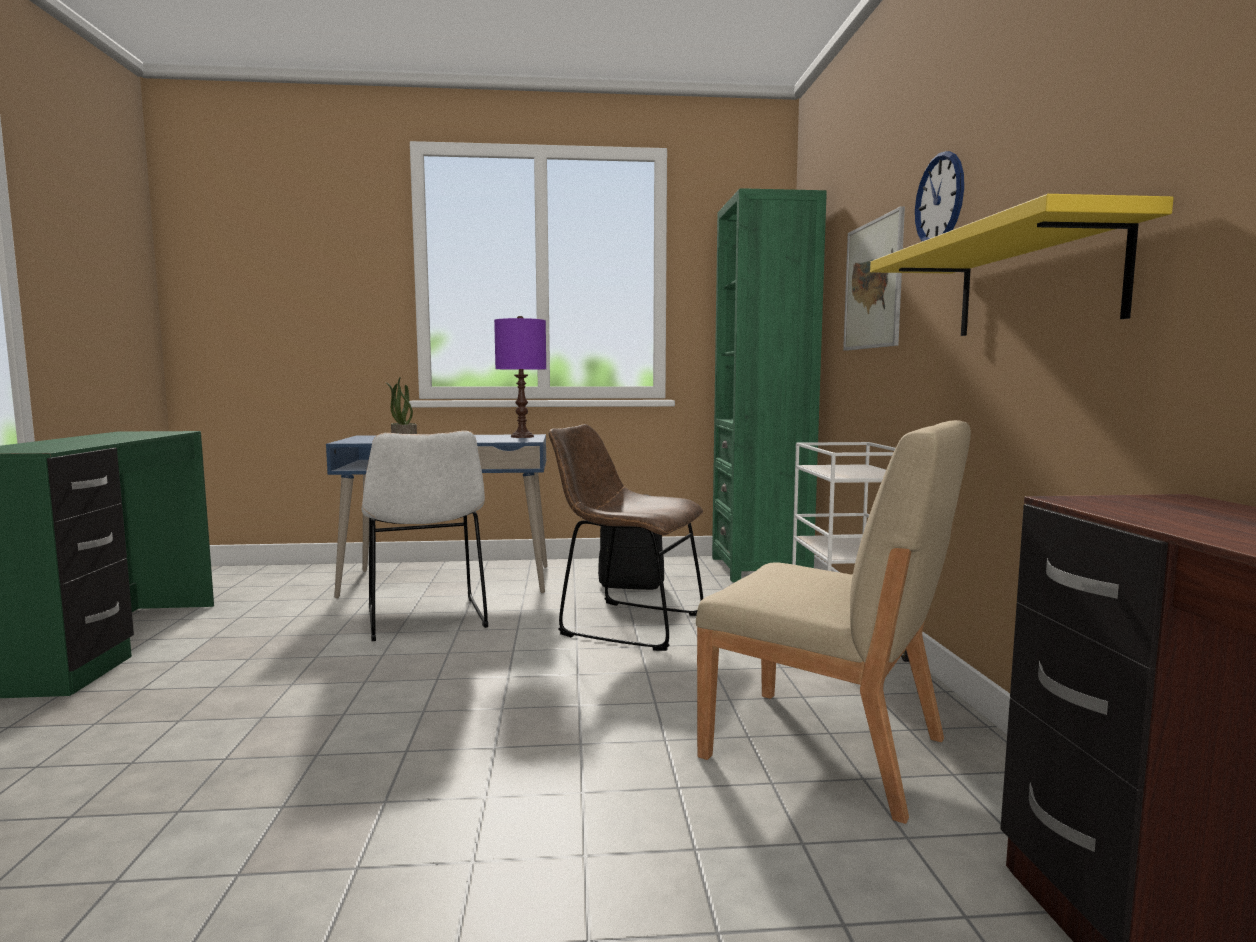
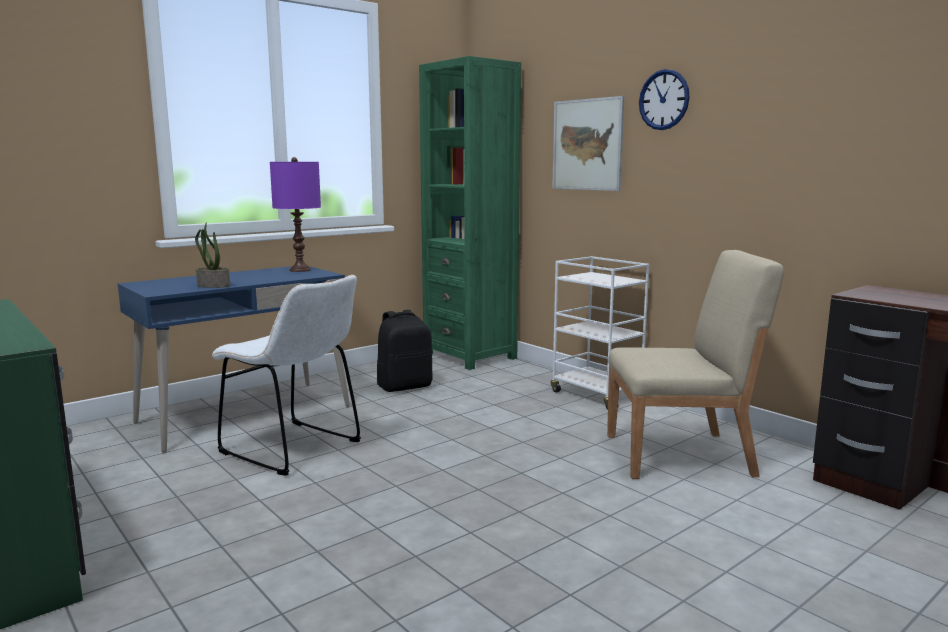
camera: 35 degrees left, 5 degrees up
(625, 624) = (453, 415): brown chair -> none
(1035, 283) = (756, 167): yellow shelf -> none

